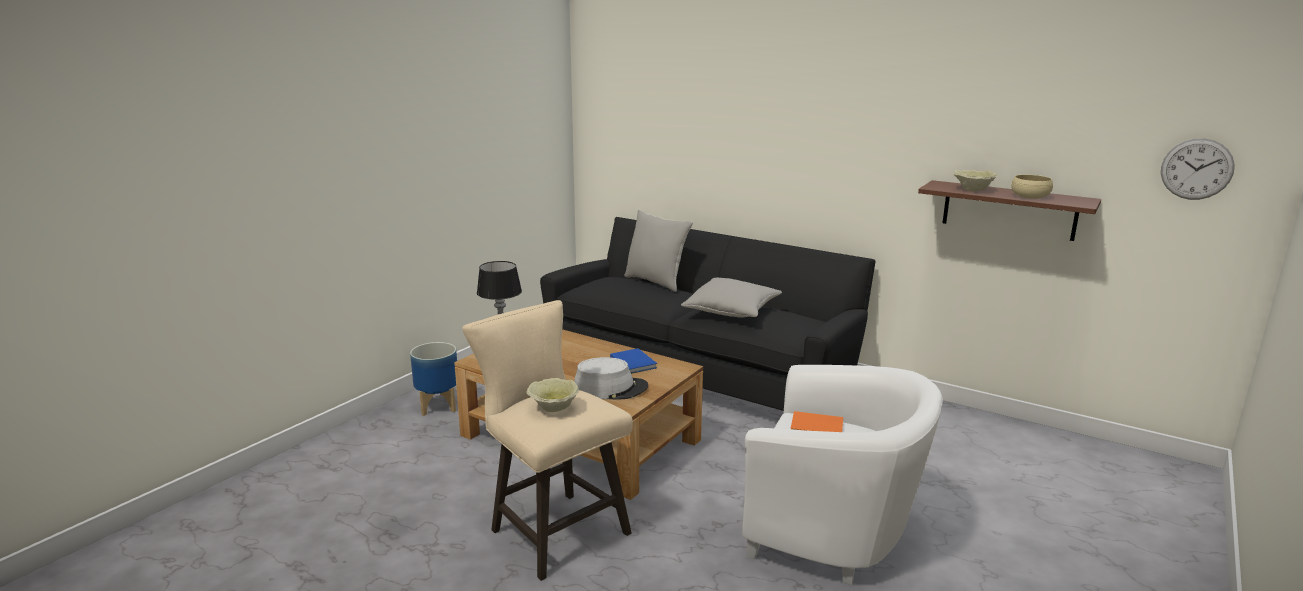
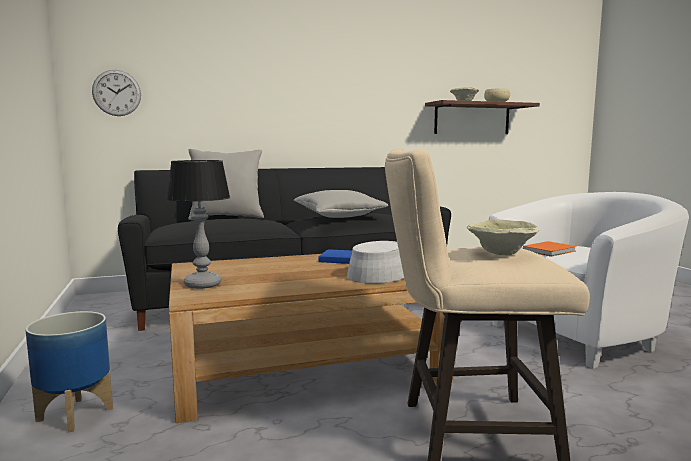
camera: 50 degrees left, 10 degrees down
(1196, 169) = (557, 83): wall clock -> wall clock (117, 93)

